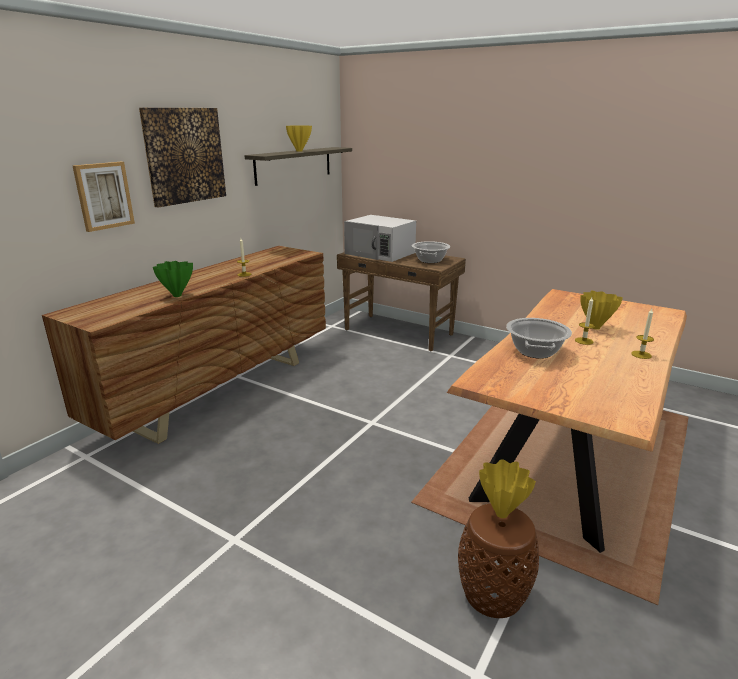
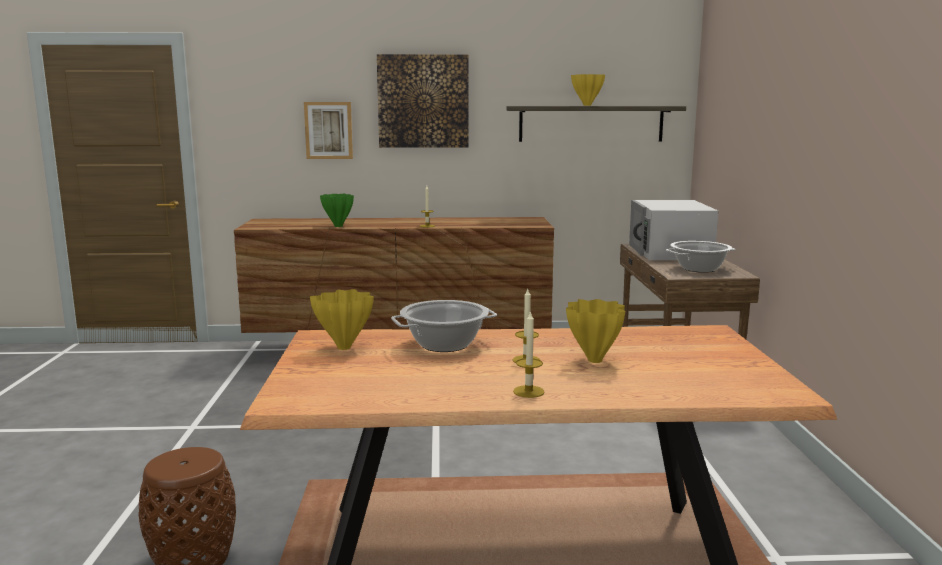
camera: 55 degrees right, 10 degrees down
(502, 513) = (201, 459): yellow vase -> yellow vase (345, 347)

